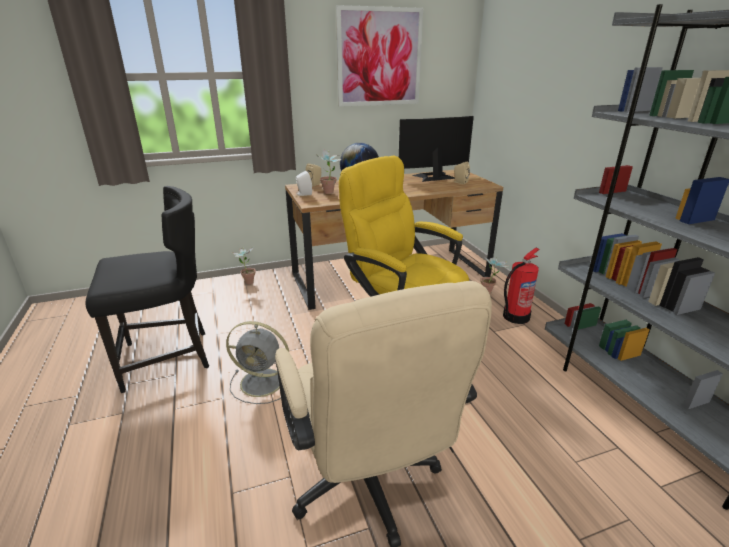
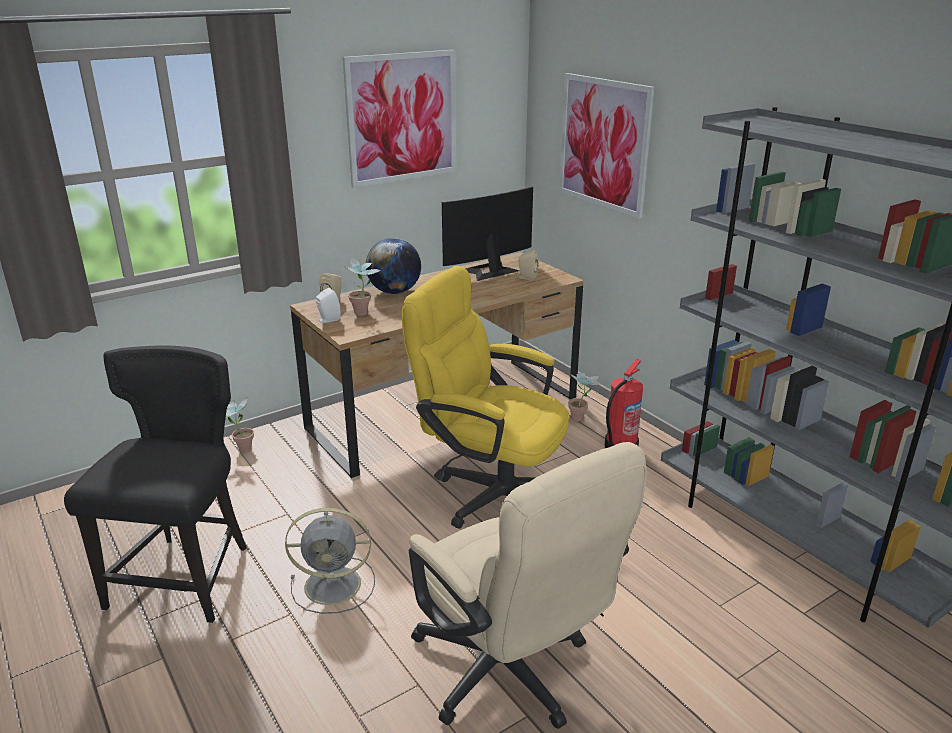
camera: 15 degrees left, 0 degrees up
(168, 358) = (185, 576): black chair -> black chair turned 45 degrees counterclockwise
(530, 78) = (603, 143): none -> picture

